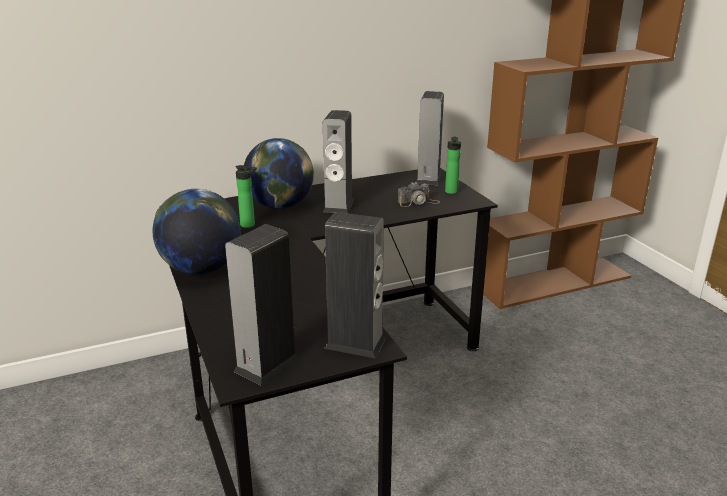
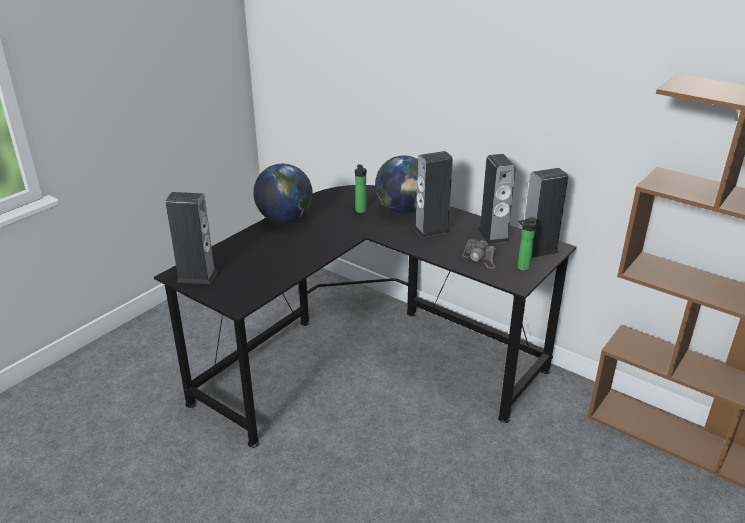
camera: 60 degrees right, 5 degrees up
(355, 343) = (239, 297): speaker -> speaker (493, 235)

